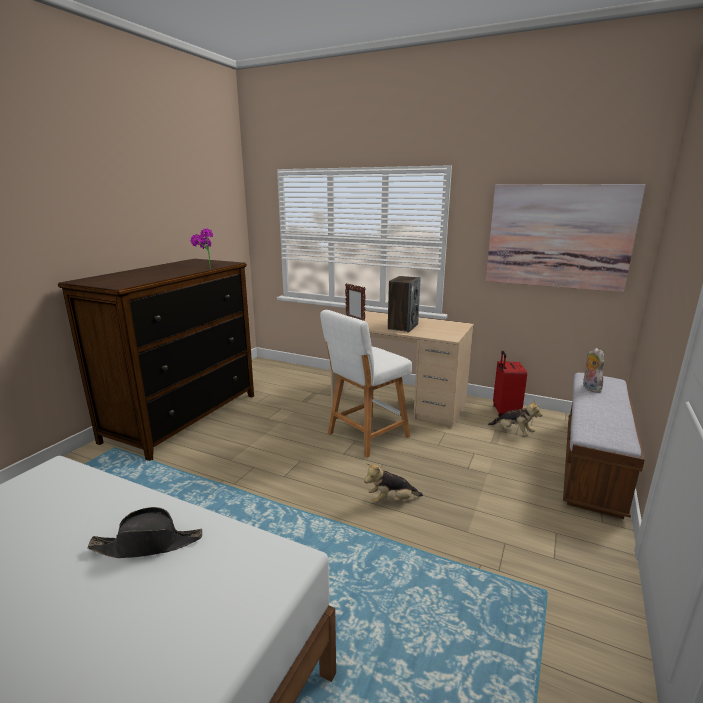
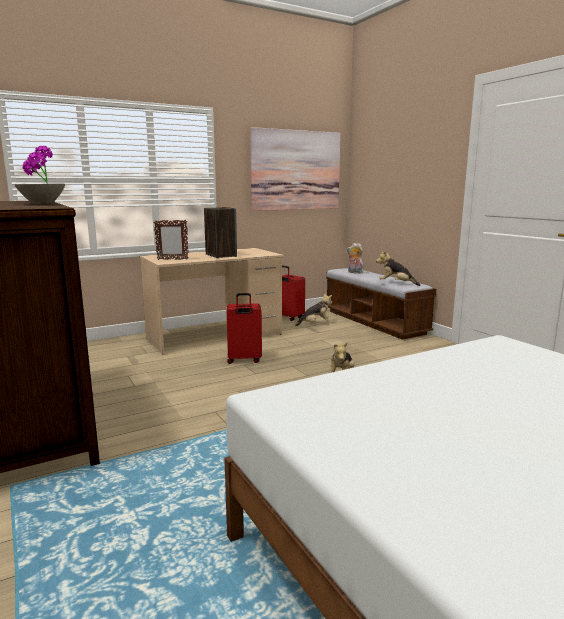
camera: 55 degrees left, 5 degrees down
(148, 544) = (455, 371): black hat -> none
(175, 274) = (42, 203): none -> grey bowl
(365, 436) = (244, 360): white stool -> red suitcase
(588, 426) = (396, 284): none -> plush toy

